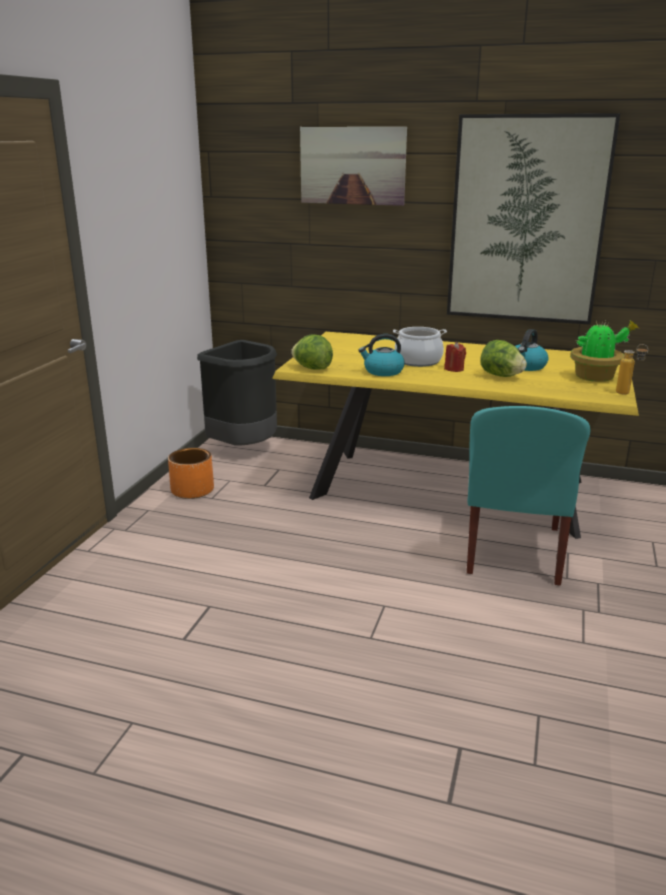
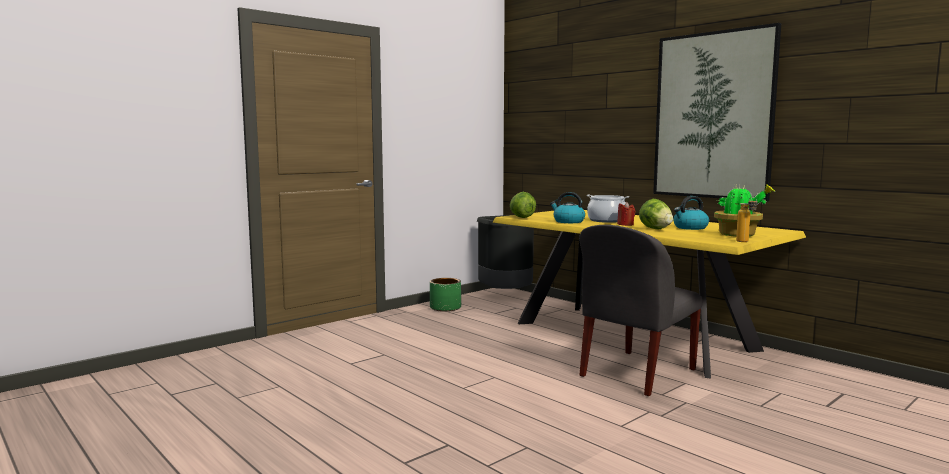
camera: 30 degrees right, 15 degrees down
(192, 490) = (445, 308): orange planter -> green planter
(352, 166) = (592, 83): picture -> none
(513, 552) = (635, 373): turquoise chair -> grey chair

